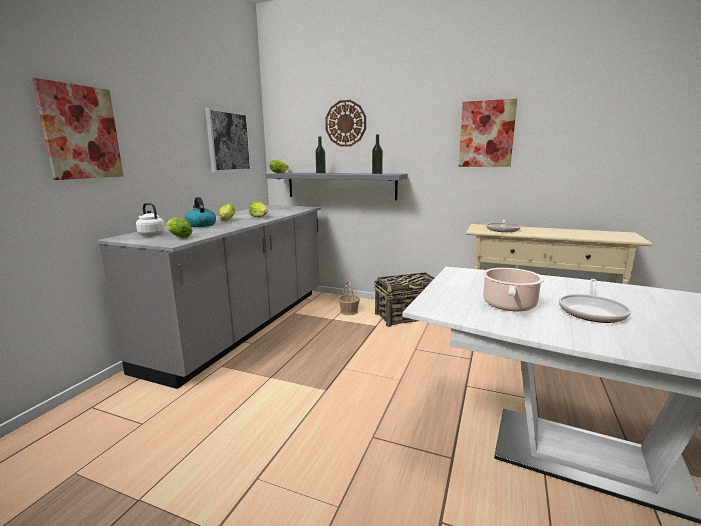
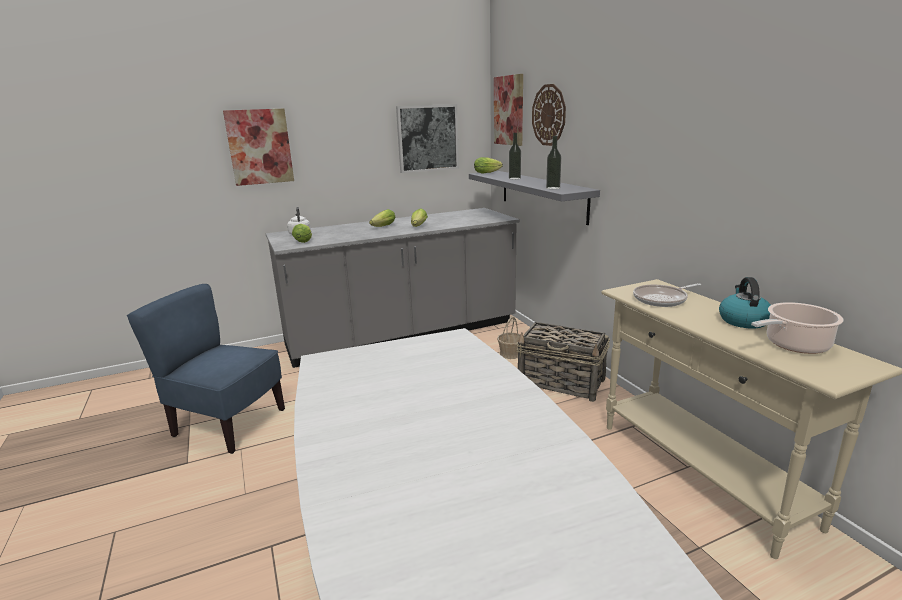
camera: 45 degrees right, 5 degrees up
(195, 468) = (228, 424): none -> blue chair
(200, 225) = (353, 229): kettle -> kettle (743, 320)
(486, 134) = (688, 142): picture -> picture (509, 110)
(509, 305) = (376, 386): cooking pot -> cooking pot (794, 345)
(592, 311) = (419, 425): frying pan -> none

